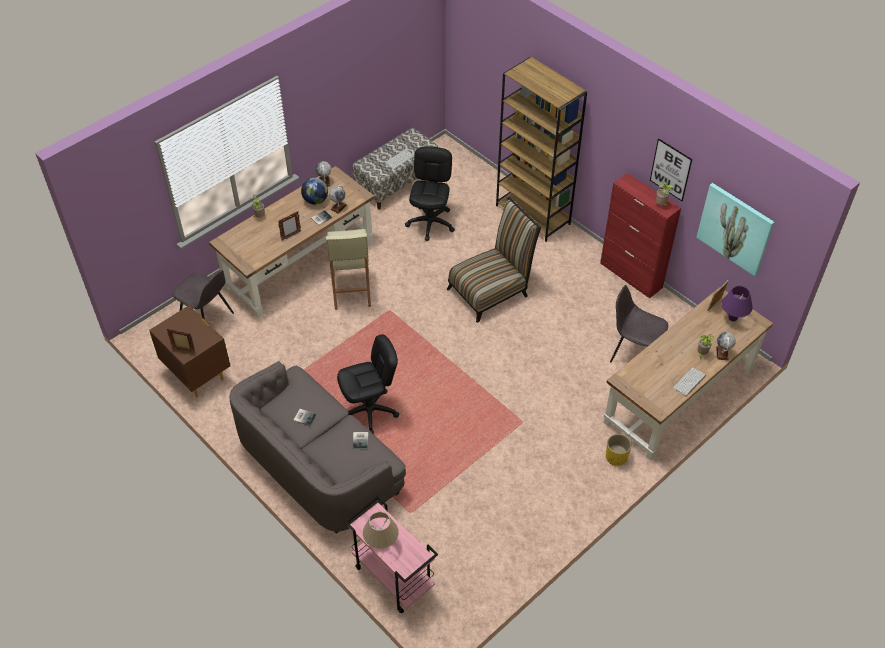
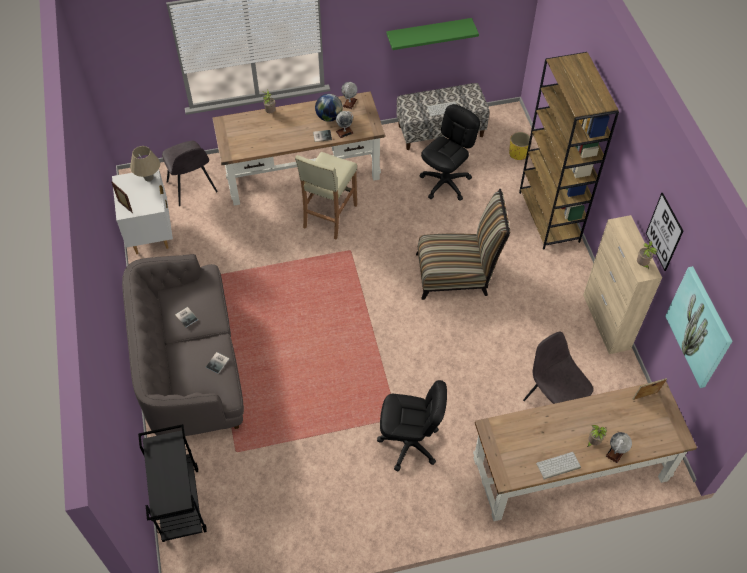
camera: 30 degrees right, 5 degrees up
(198, 375) = (151, 234): brown nightstand -> white nightstand
(291, 236) = (284, 142): picture frame -> none
(368, 94) = (428, 33): none -> green shelf
(370, 411) = (267, 337): black office chair -> black office chair (409, 444)
(381, 543) = (157, 471): beige table lamp -> beige table lamp (149, 178)
(392, 577) = (180, 503): pink cart -> black cart
(616, 457) = (462, 499): yellow planter -> yellow planter (518, 153)
(631, 275) = (606, 322): red cabinet -> beige cabinet
(732, 318) = (655, 420): purple table lamp -> none

